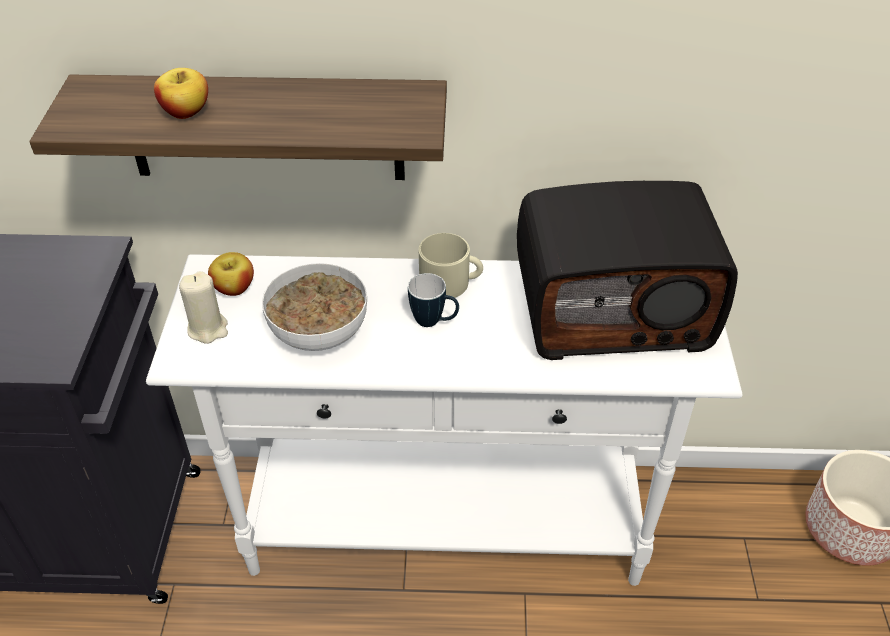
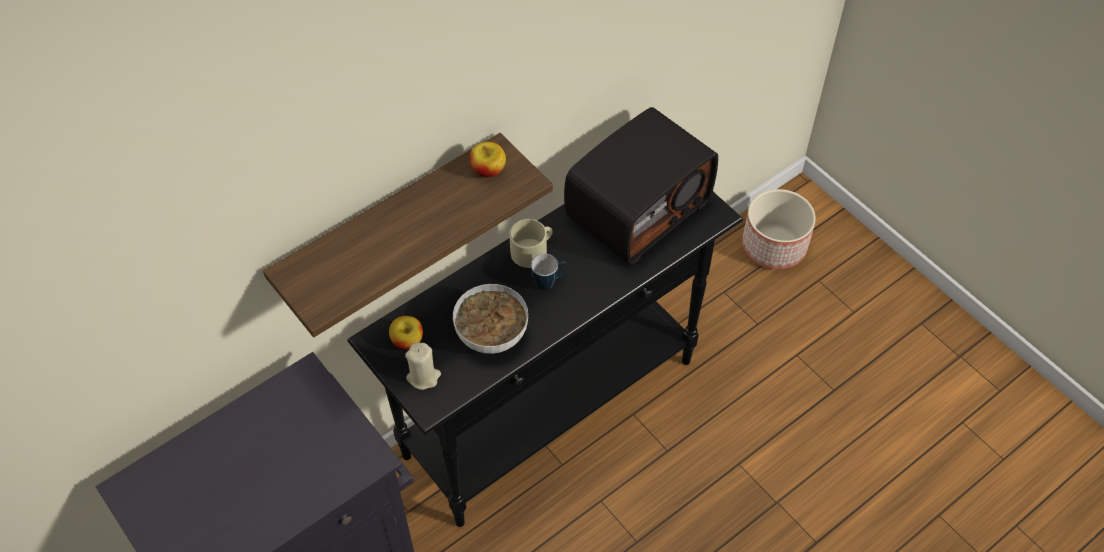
camera: 40 degrees left, 10 degrees up
(186, 112) = (379, 250): apple -> apple (488, 170)
(446, 527) = (551, 408): white console table -> black console table

